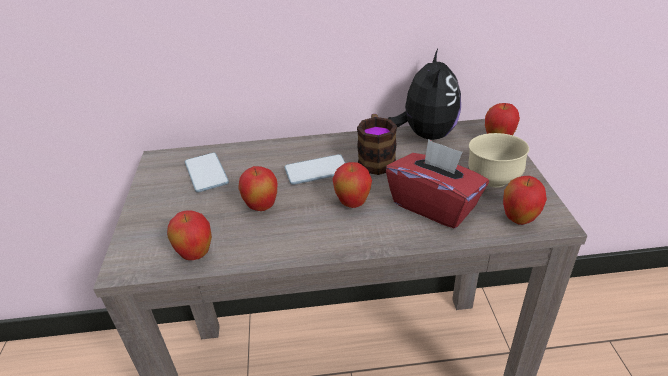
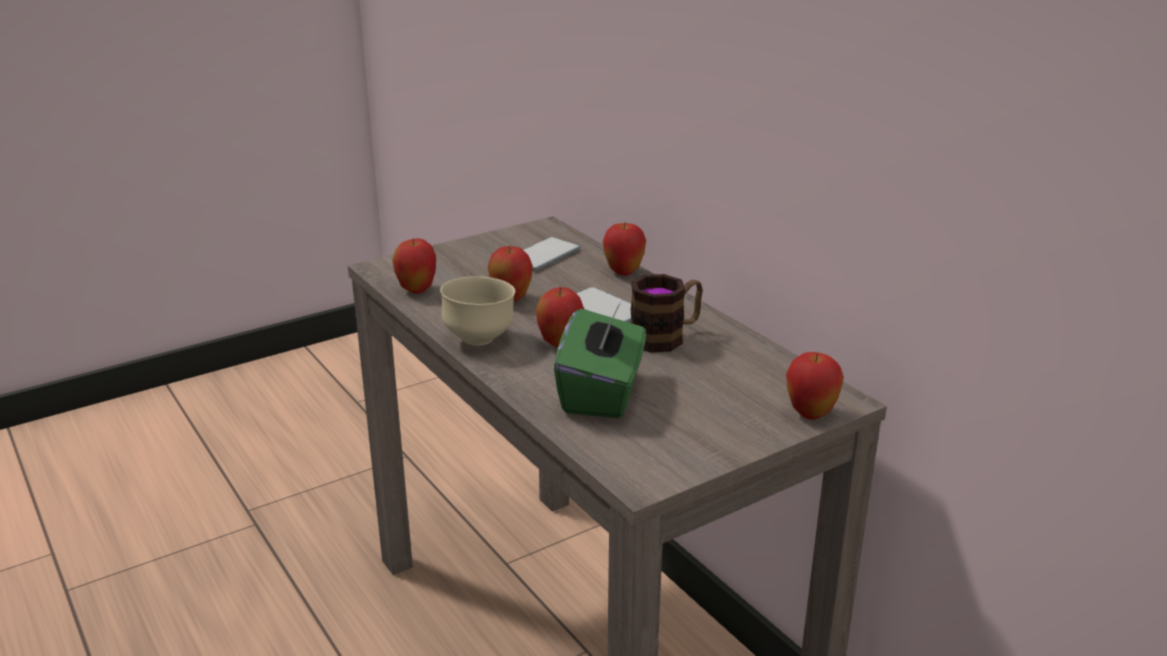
camera: 60 degrees right, 10 degrees down
(426, 135) = (762, 358): plush toy -> none
(434, 205) = (602, 393): red tissue box -> green tissue box
(492, 181) = (695, 424): beige bowl -> beige bowl (480, 339)
(519, 219) = (623, 455): apple -> apple (623, 272)

